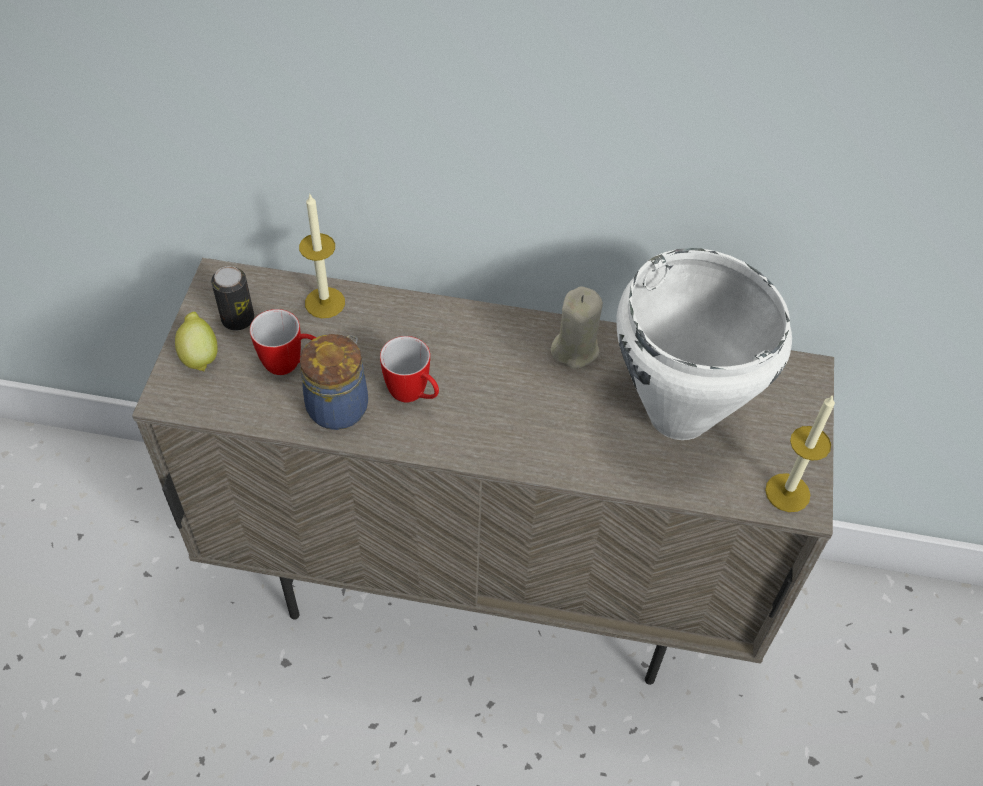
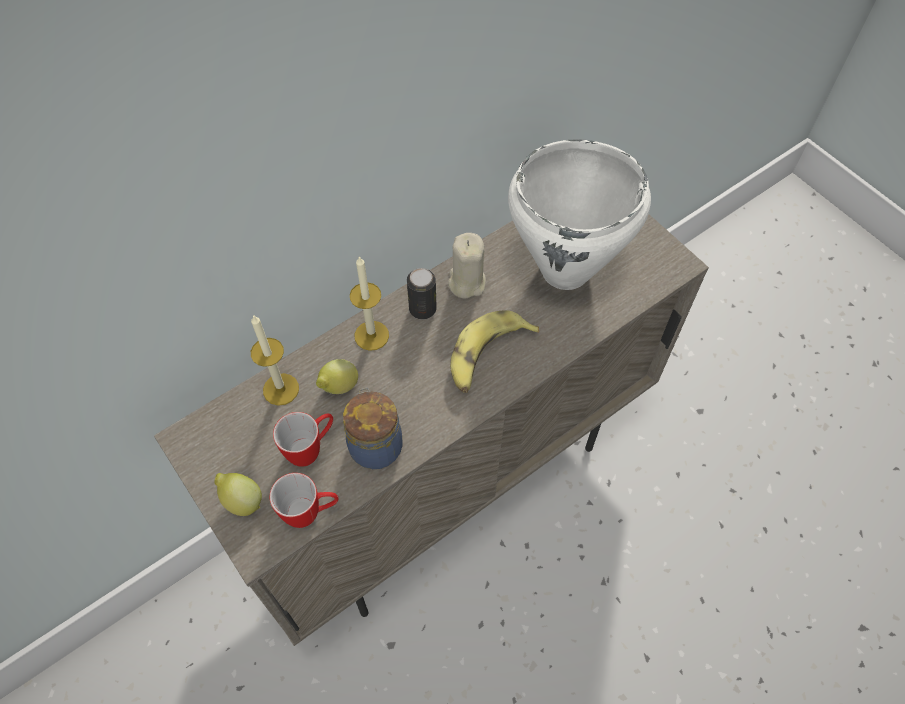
camera: 45 degrees left, 5 degrees up
(238, 319) = (236, 453): can -> can (422, 309)
(367, 339) = (338, 387): none -> lemon
(414, 396) = (411, 395): mug -> mug (311, 513)
(514, 421) = (487, 356): none -> banana
(787, 492) = (665, 264): candle -> candle (371, 335)

